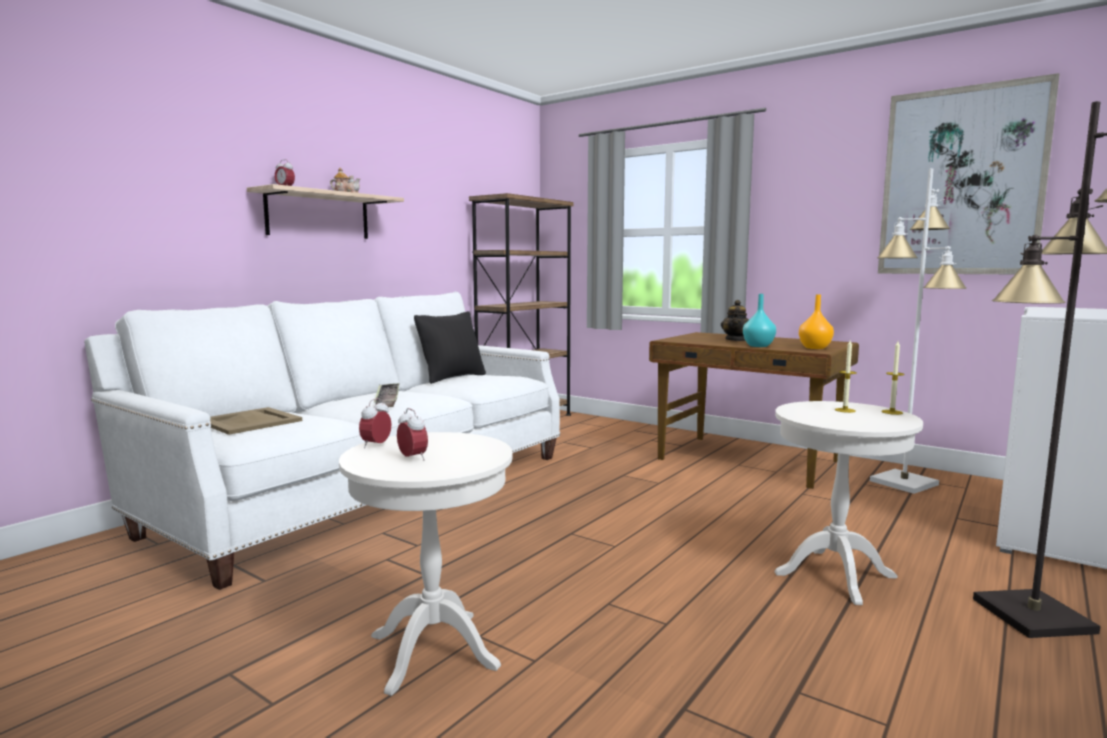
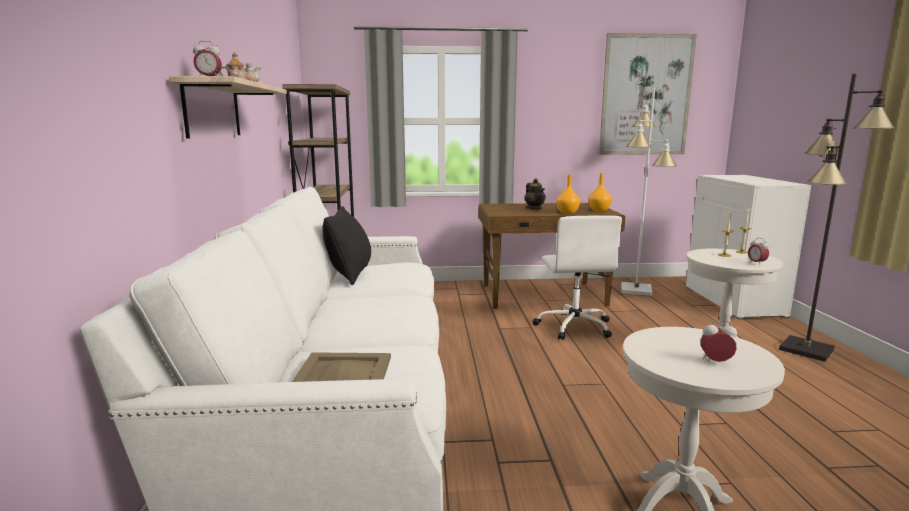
camera: 40 degrees left, 5 degrees up
(376, 445) = (654, 360): alarm clock -> alarm clock (756, 263)
(387, 399) = (382, 311): tray -> none
(712, 494) = (574, 326): none -> white office chair
(758, 346) = (567, 212): turquoise vase -> orange vase

